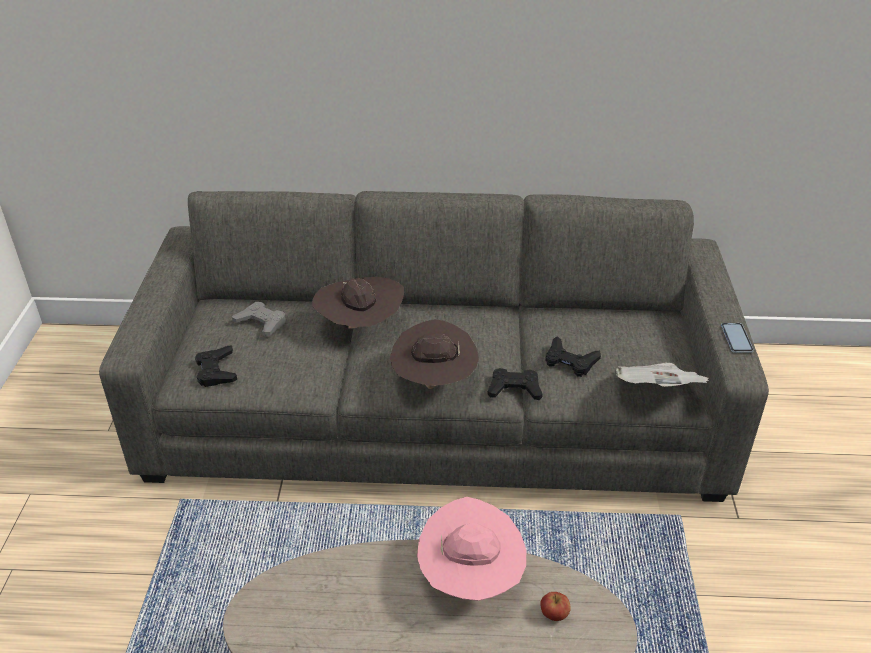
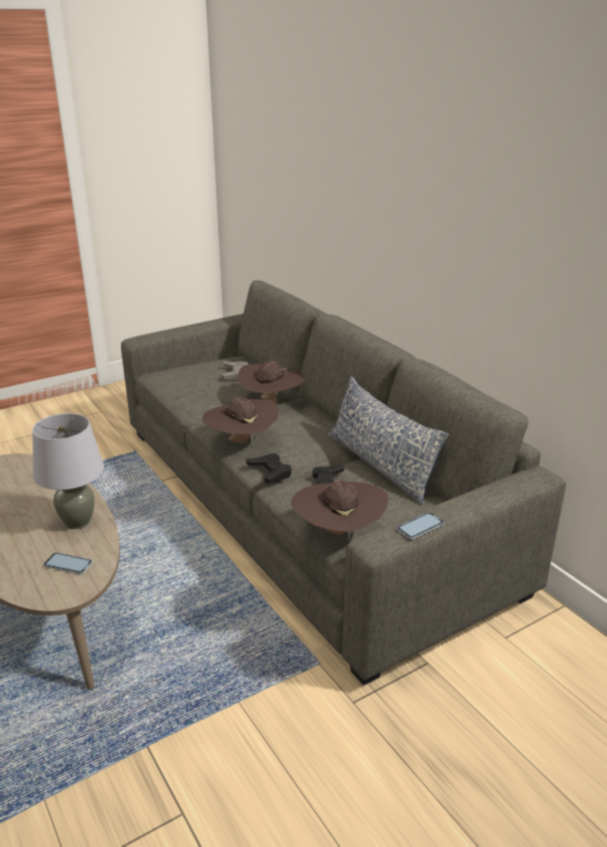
camera: 55 degrees right, 10 degrees down
(216, 371) = (175, 377): black game controller -> none
(471, 578) = (78, 522): pink hat -> grey table lamp
(554, 615) = (68, 564): apple -> phone
(556, 318) = (380, 465): none -> pillow
(657, 393) = (339, 532): newspaper -> brown hat

